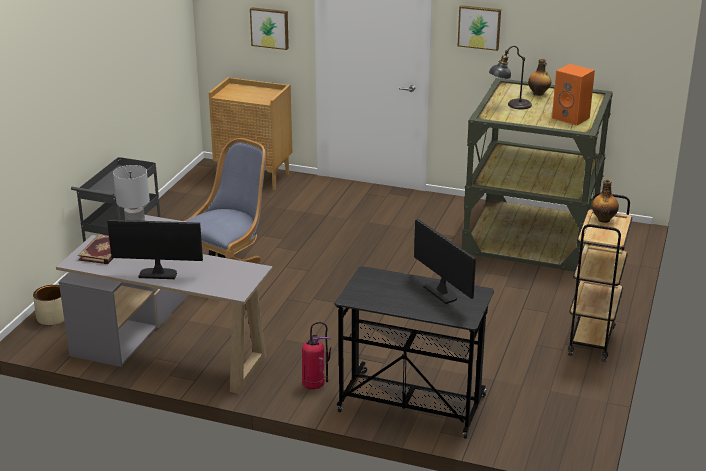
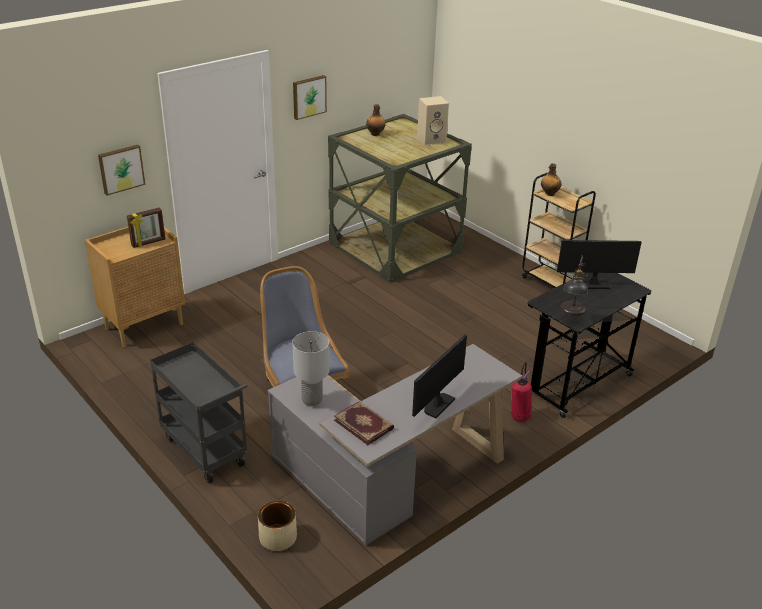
camera: 60 degrees left, 5 degrees up
(257, 98) = (148, 243): none -> picture frame
(509, 106) = (385, 149): grey table lamp -> grey table lamp (572, 314)
(571, 118) = (432, 140): orange speaker -> beige speaker

